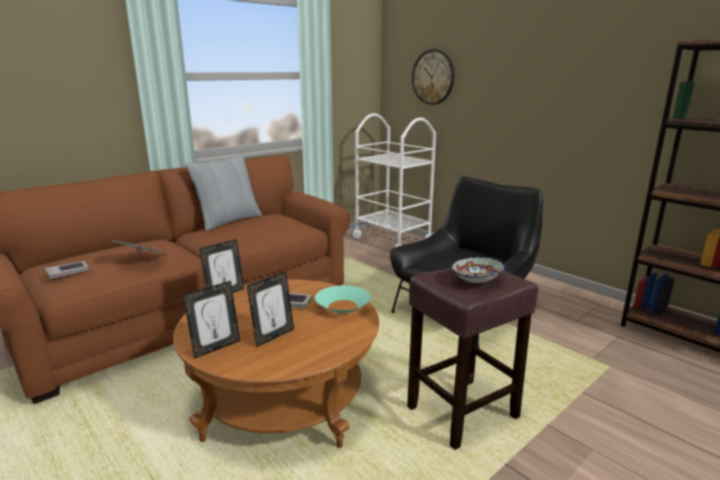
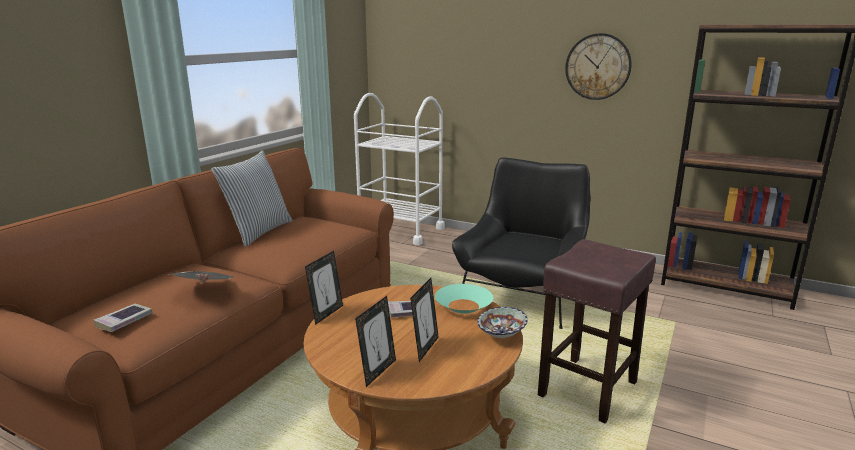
camera: 20 degrees left, 0 degrees up
(433, 77) = (434, 52): wall clock -> wall clock (598, 66)
(477, 282) = (607, 260): bowl -> bowl (502, 334)

